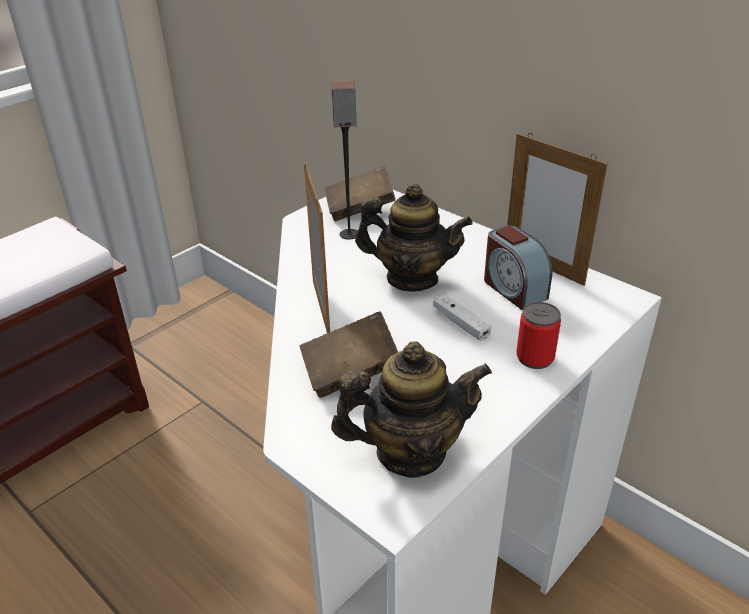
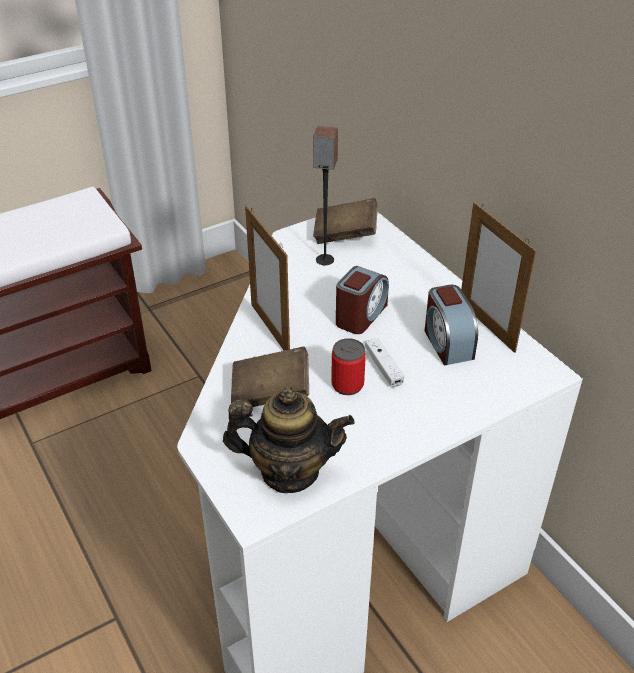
camera: 15 degrees right, 5 degrees up
(321, 309) = (270, 330): picture frame -> picture frame turned 150 degrees clockwise
(412, 279) = (361, 315): teapot -> alarm clock
(535, 358) = (432, 413): can -> can (347, 385)

